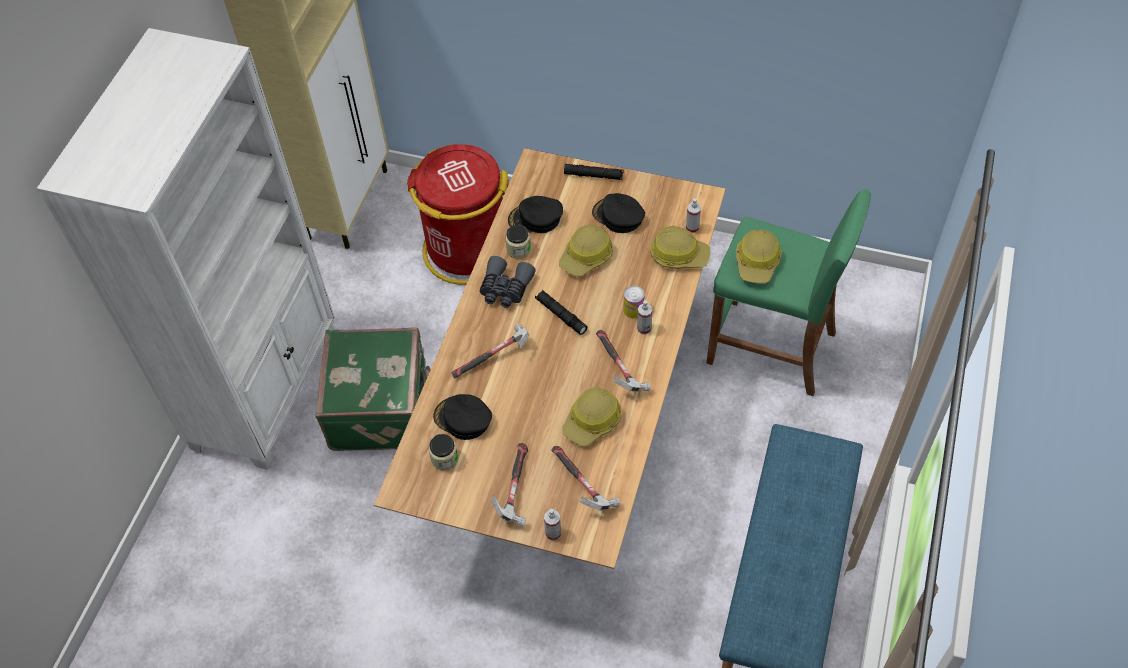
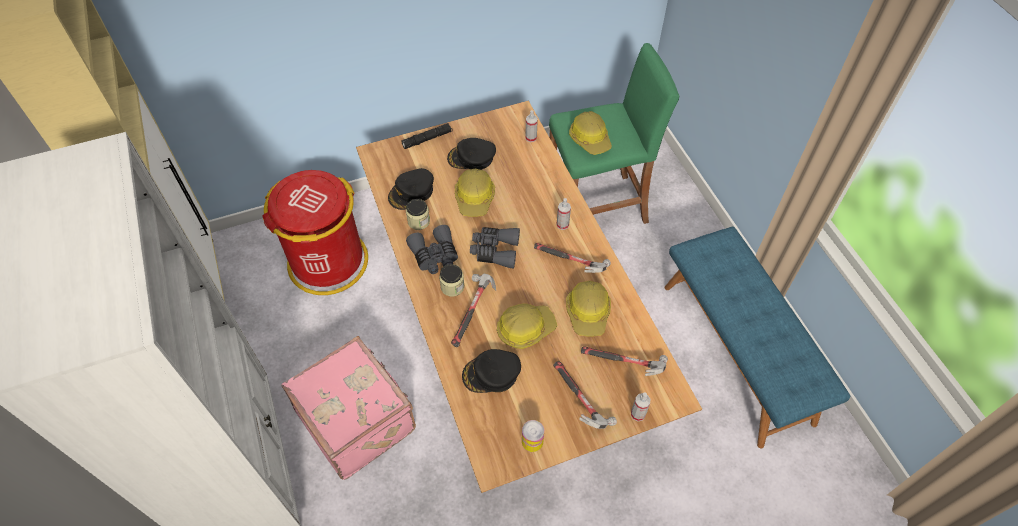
camera: 40 degrees left, 0 degrees up
(381, 407) = (358, 419): green suitcase -> pink suitcase
(445, 459) = (505, 414): jar -> jar (452, 287)
(561, 315) = (495, 250): black flashlight -> grey binoculars
(633, 310) = (543, 216): can -> can (532, 441)
(679, 254) = (538, 161): hard hat -> hard hat (525, 328)

